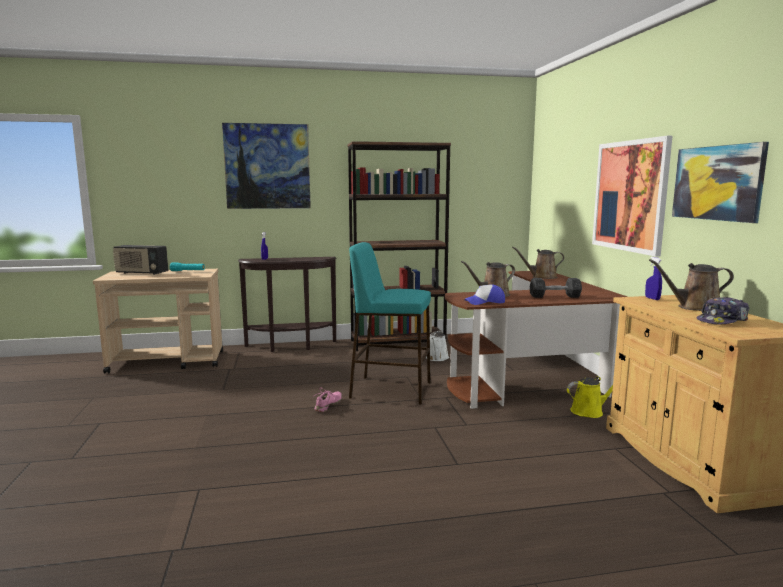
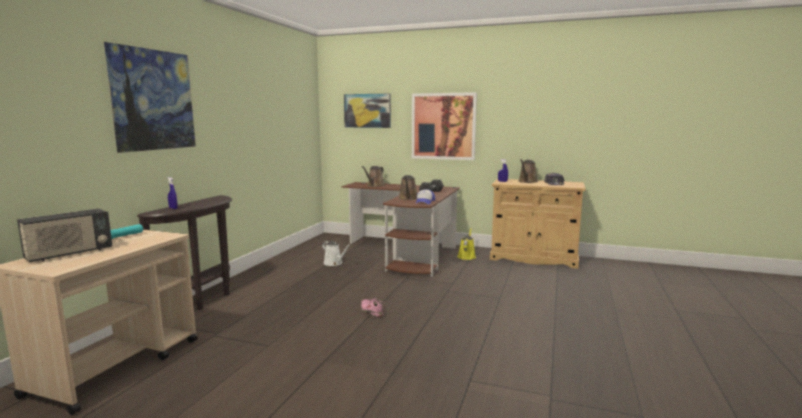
camera: 60 degrees left, 0 degrees up
(390, 390) = (371, 288): turquoise stool -> none
(398, 343) = (279, 265): brown bookcase -> none
(717, 183) = (513, 119): picture -> picture (367, 110)

